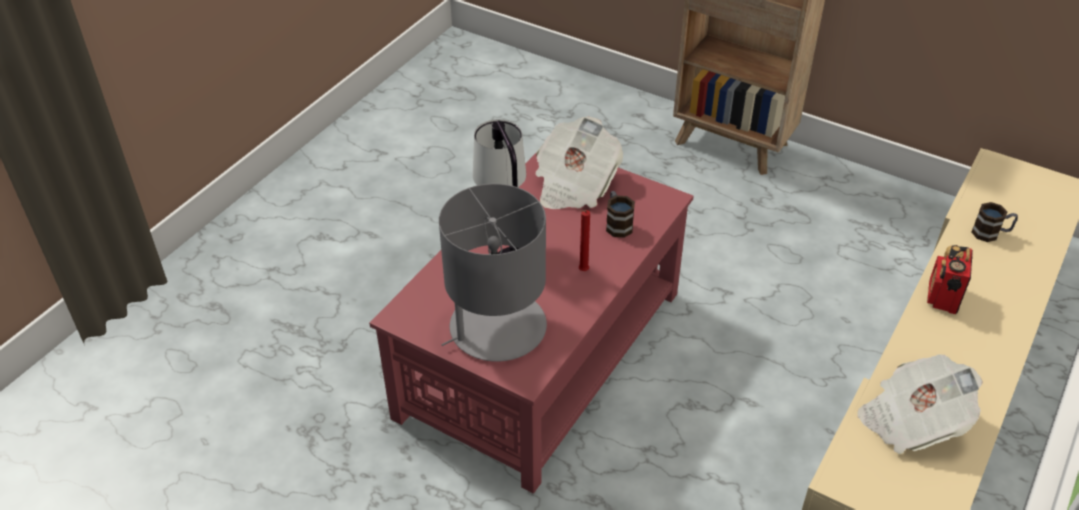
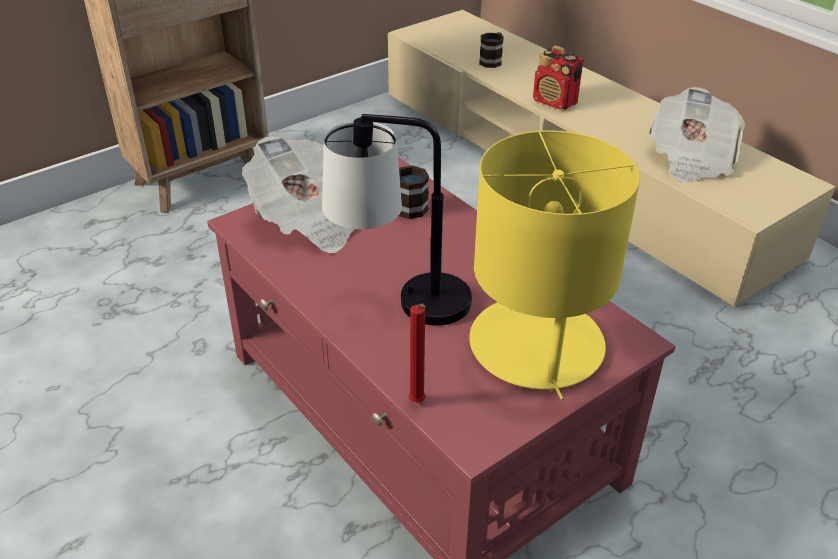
camera: 70 degrees left, 5 degrees down
(496, 327) = (537, 346): grey table lamp -> yellow table lamp
(582, 271) = (469, 253): red candle -> red candle (418, 403)

